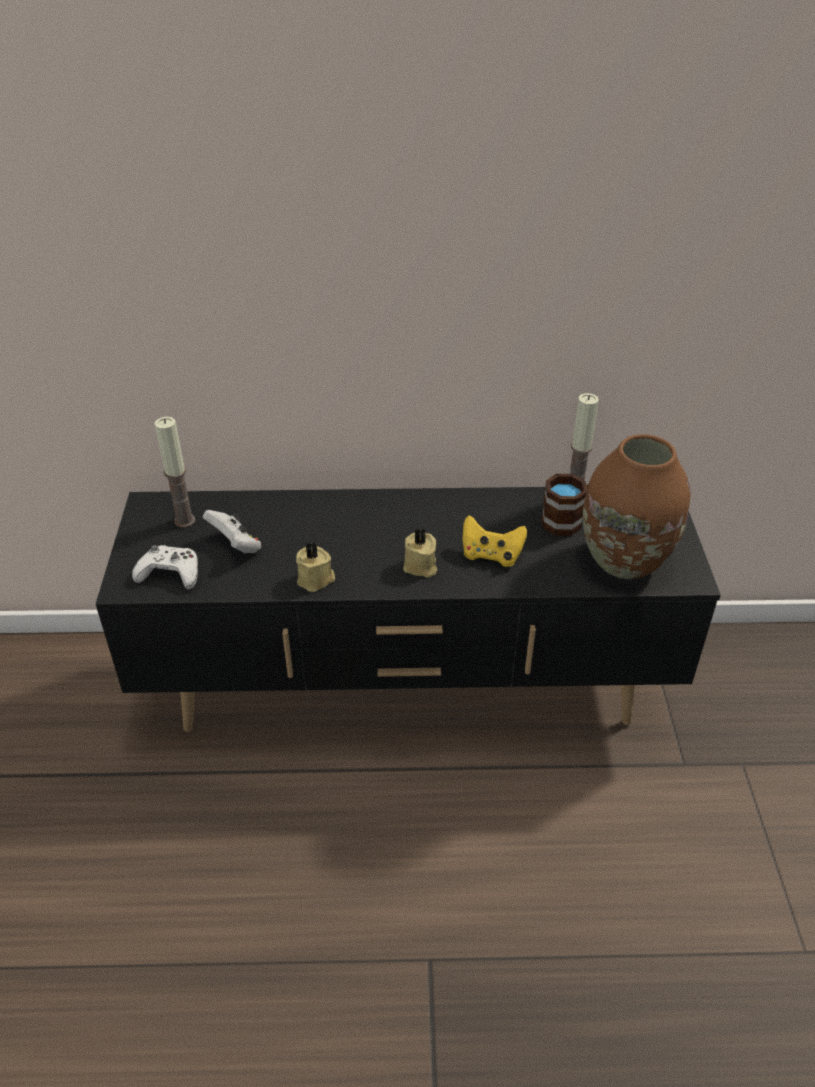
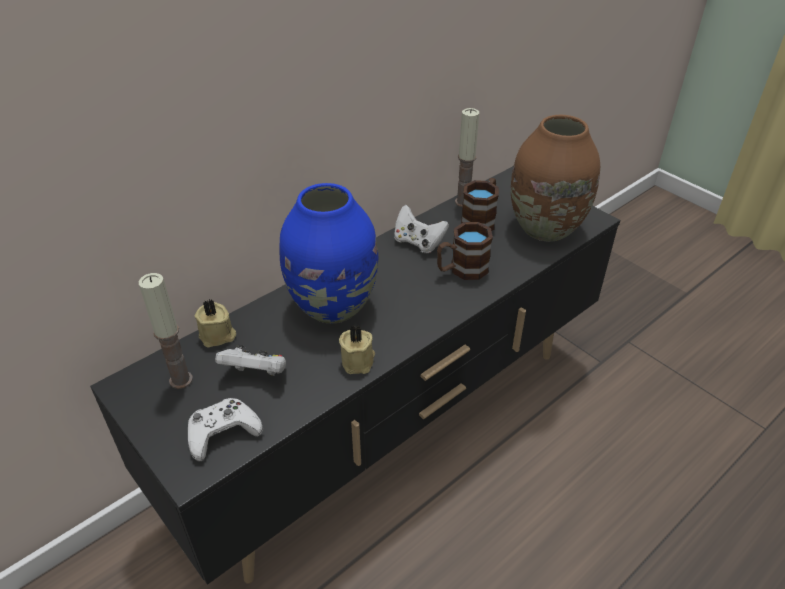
camera: 40 degrees left, 0 degrees up
(348, 527) = (333, 306): none -> blue vase
(420, 567) = (424, 305): beige candle -> beige candle (218, 336)
(483, 511) = (418, 242): none -> white game controller
(491, 555) = (461, 270): yellow game controller -> brown mug

